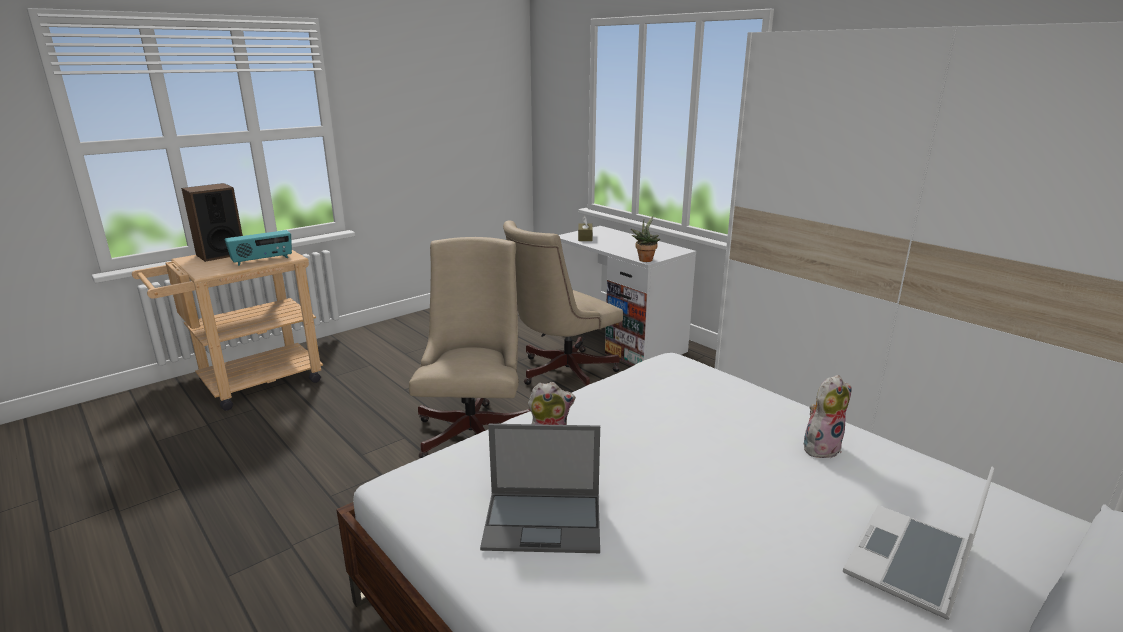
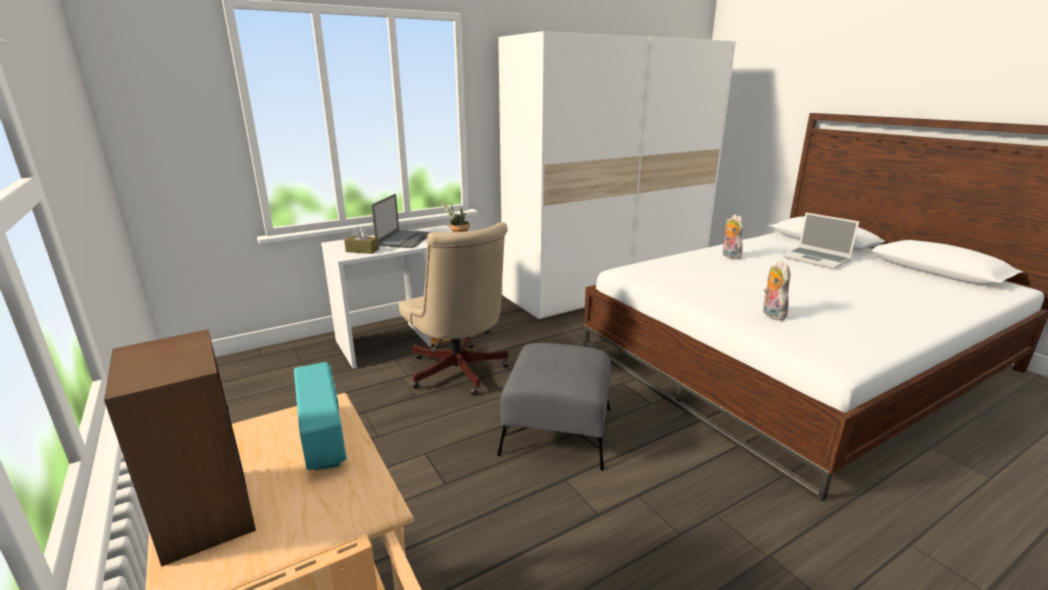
camera: 80 degrees left, 0 degrees up
(475, 430) = (558, 430): beige office chair -> grey ottoman
(544, 521) = (847, 318): laptop -> laptop (405, 239)

